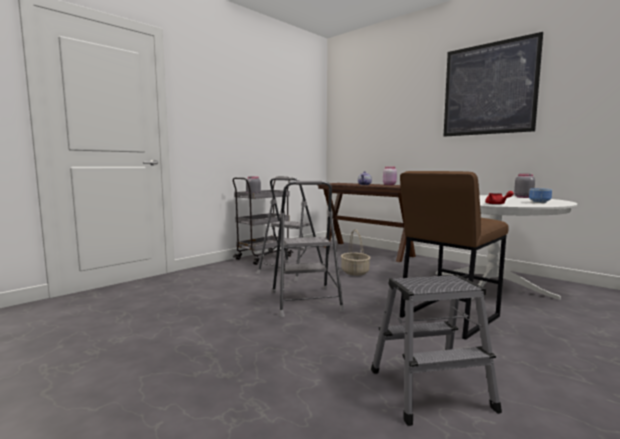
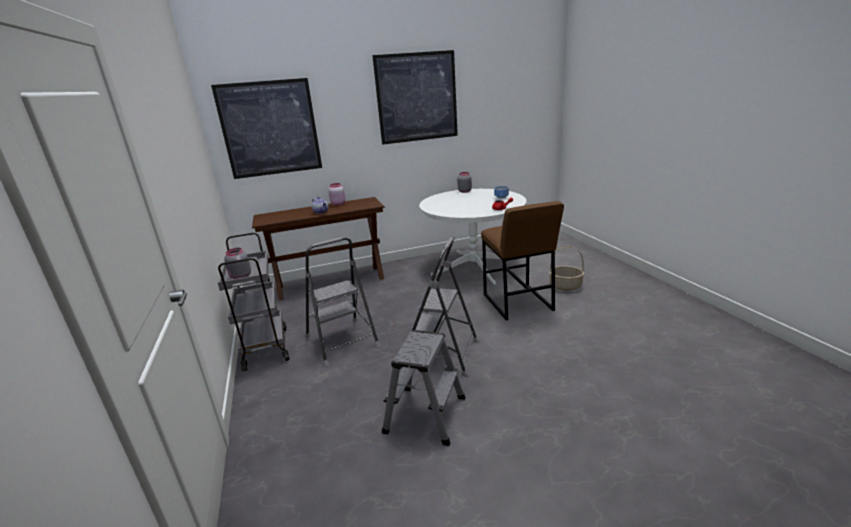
camera: 60 degrees left, 15 degrees up
(355, 272) = (388, 307): basket -> basket (565, 286)
(361, 119) = (270, 128): none -> picture
(430, 389) = (609, 344): grey step ladder -> grey step ladder (425, 414)

